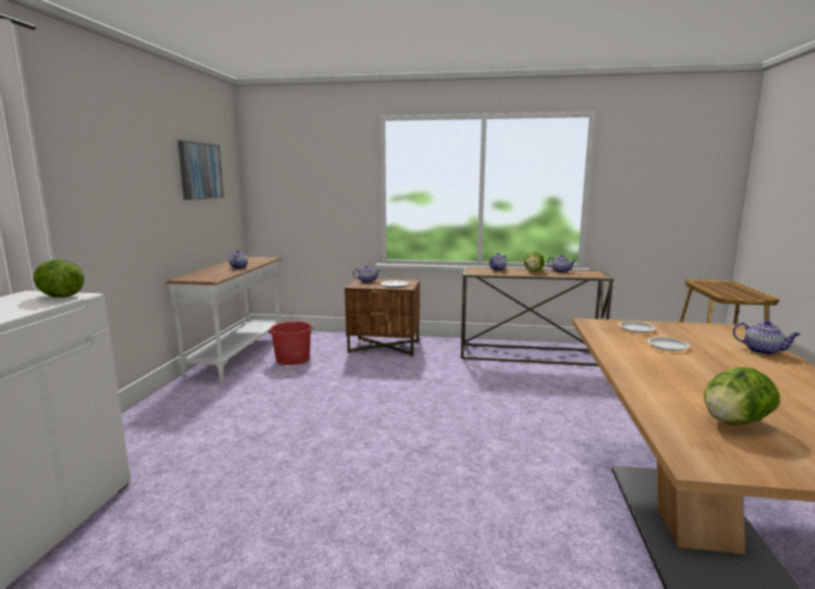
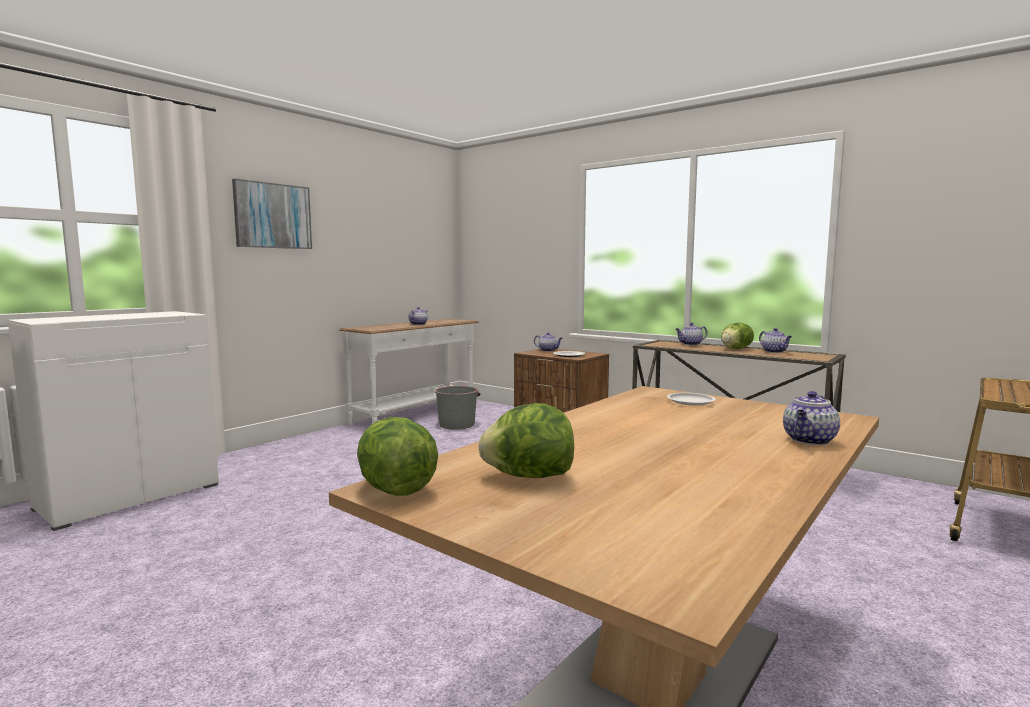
camera: 30 degrees right, 5 degrees down
(60, 296) = (177, 313): lettuce -> lettuce (396, 489)
(200, 171) = (398, 230): picture -> picture (273, 216)
(292, 359) = (457, 425): red bucket -> grey bucket
(668, 346) = (677, 418): white plate -> none
(763, 351) = (809, 440): teapot -> teapot turned 60 degrees clockwise

